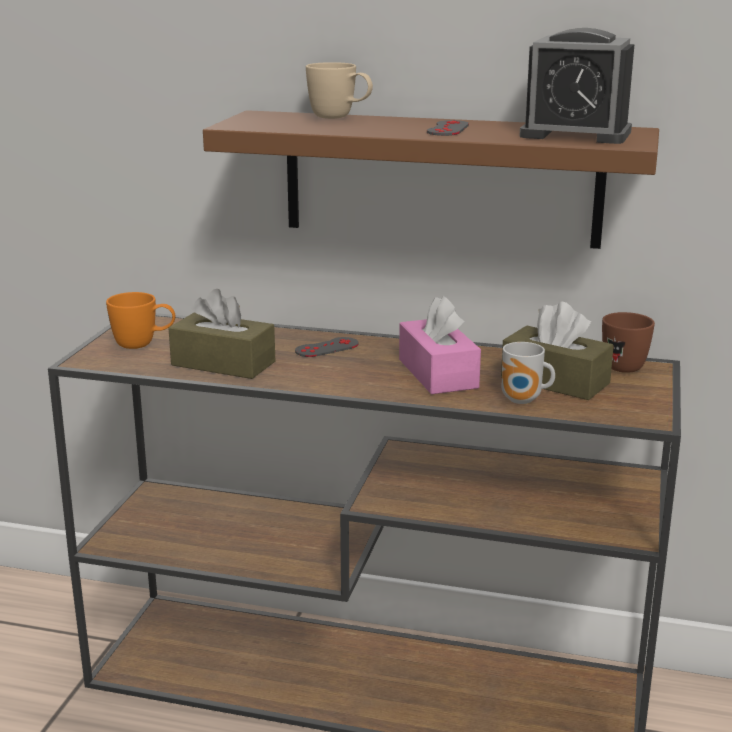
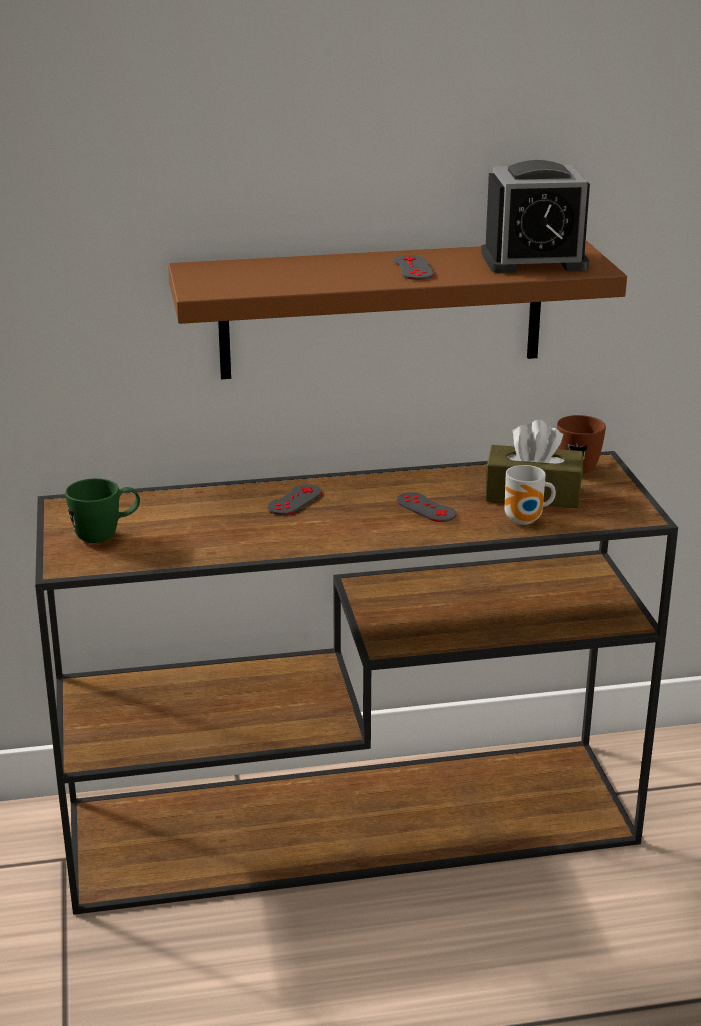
camera: 25 degrees left, 5 degrees up
(144, 345) = (106, 535): orange mug -> green mug
(223, 363) = (213, 539): brown tissue box -> none
(340, 118) = (287, 264): beige mug -> none
(437, 373) = (426, 508): pink tissue box -> grey game controller

